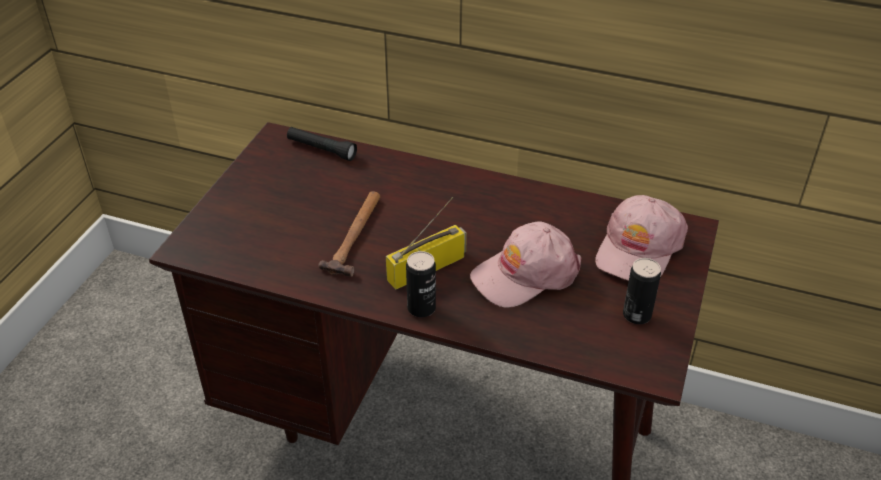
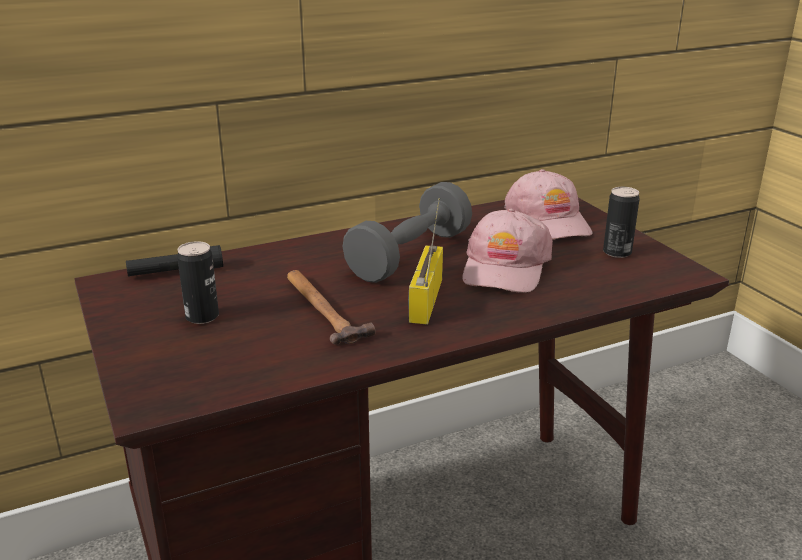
camera: 45 degrees left, 15 degrees down
(421, 308) = (471, 324): can -> can (202, 316)
(478, 221) = (410, 255): none -> grey dumbbell

